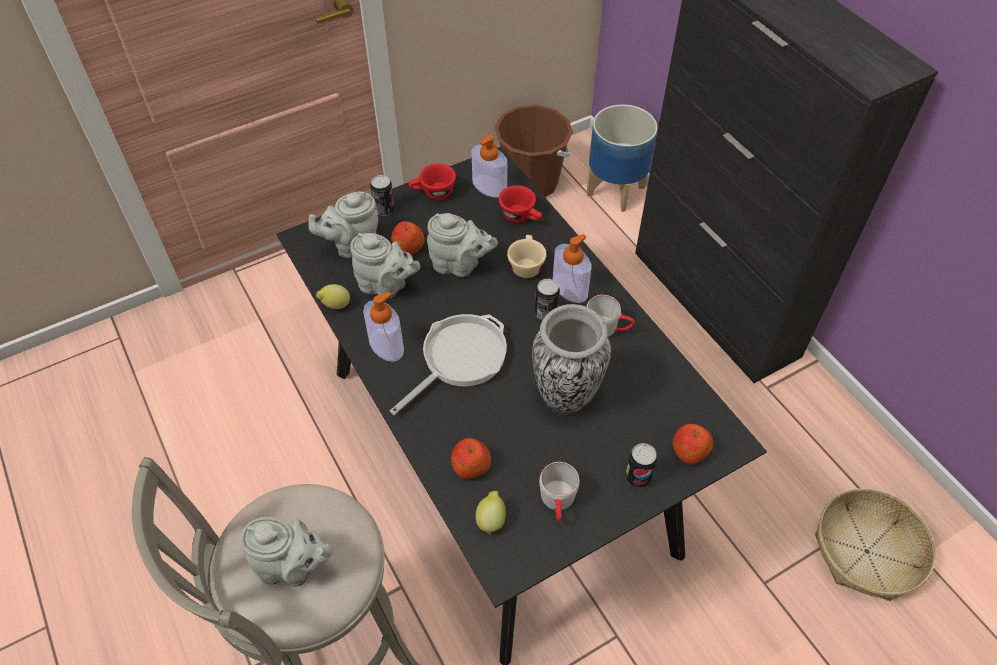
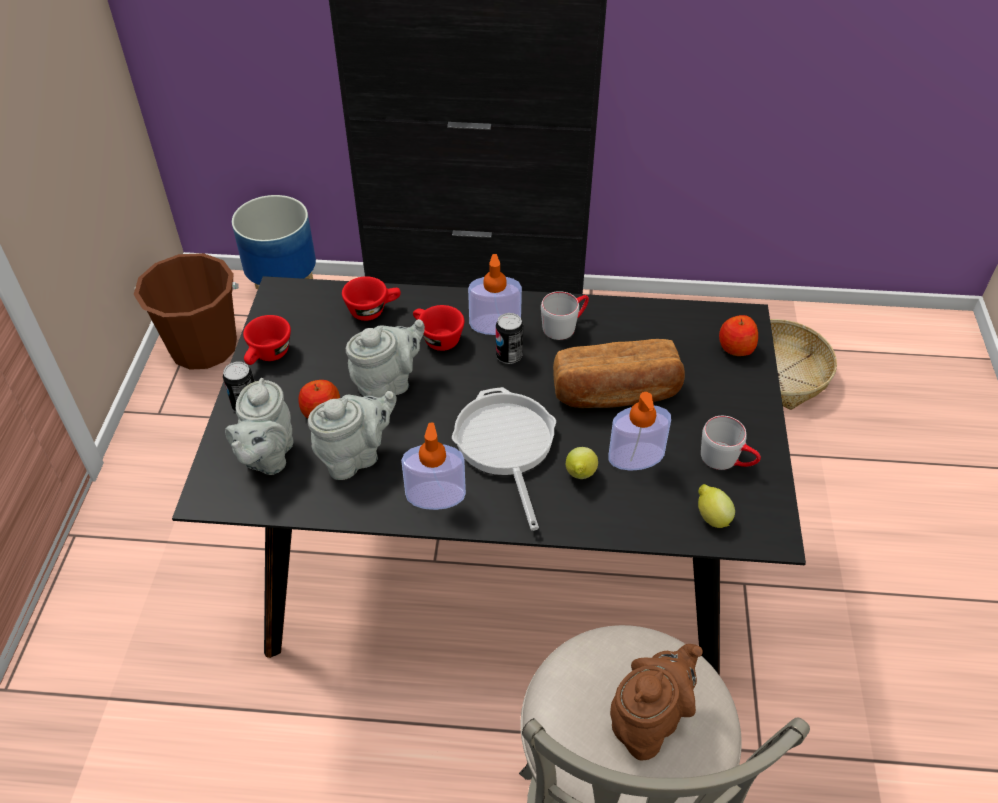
camera: 55 degrees left, 5 degrees down
(292, 567) = (648, 722): grey teapot -> brown teapot
(335, 306) = (339, 513): lemon -> lemon (580, 475)
(470, 466) = (641, 502): apple -> none
(489, 186) = (308, 311): soap dispenser -> soap dispenser (636, 456)
(526, 265) = (436, 338): beige cup -> red cup
(565, 397) = (616, 393): vase -> bread
(637, 477) = (738, 393): can -> none

